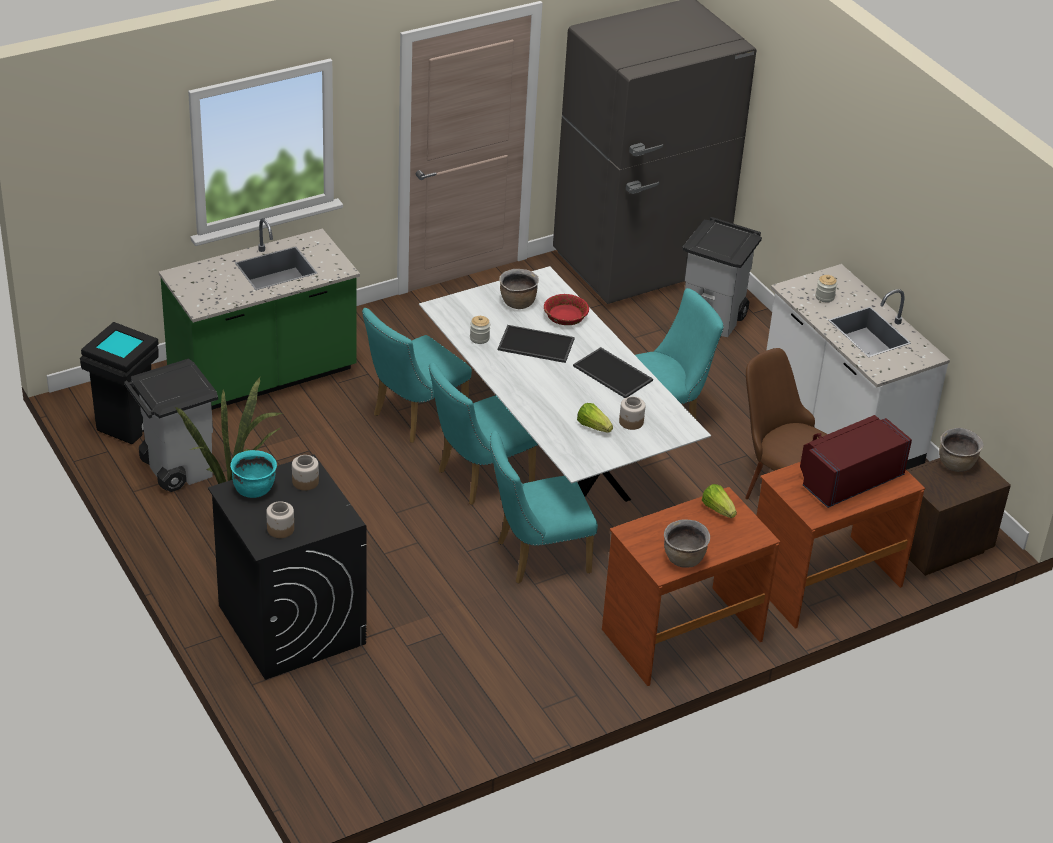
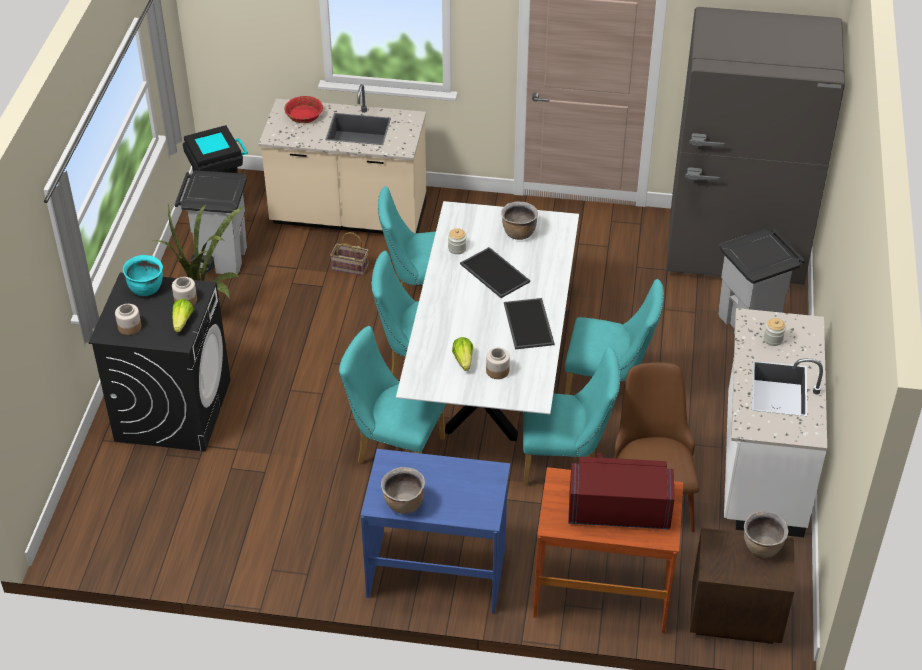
camera: 40 degrees right, 5 degrees up
(263, 378) = (348, 217): green counter -> beige counter
(316, 422) = (349, 267): none -> basket
(565, 317) = (543, 261): red bowl -> red bowl (304, 116)
(681, 634) = (437, 570): brown desk -> blue desk
(689, 497) = (566, 462): none -> turquoise chair
(718, 509) = (478, 477): lettuce -> lettuce (182, 322)

